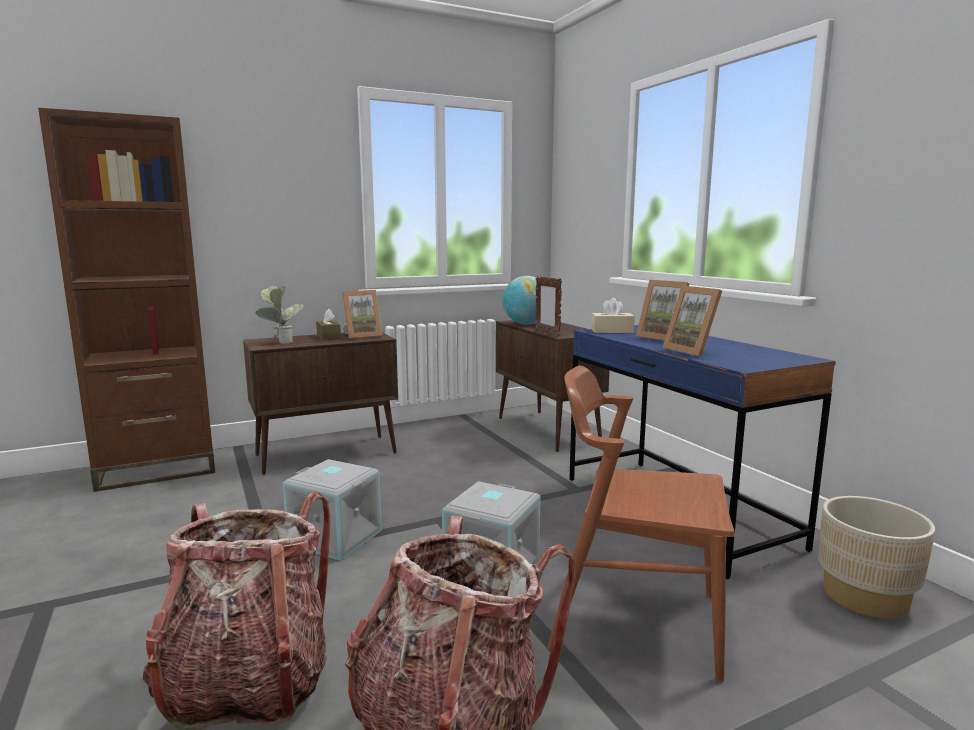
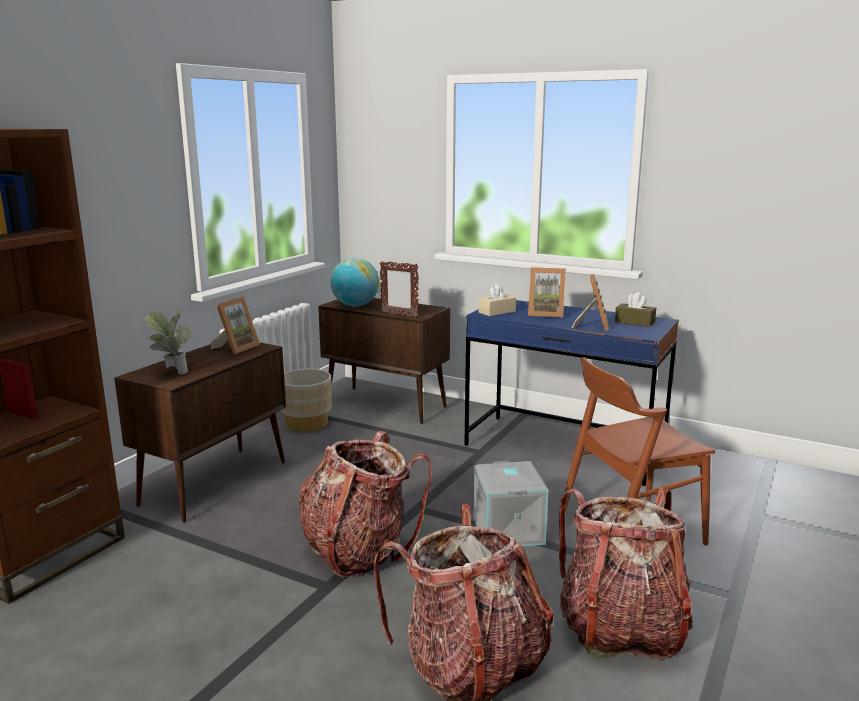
camera: 35 degrees left, 5 degrees up
(328, 337) = (205, 356): brown tissue box -> brown tissue box (634, 322)
(337, 537) = (358, 551): grey storage box -> backpack
(693, 351) = (592, 325): picture frame -> picture frame turned 105 degrees counterclockwise
(865, 597) = (716, 471): beige planter -> beige planter (307, 423)

